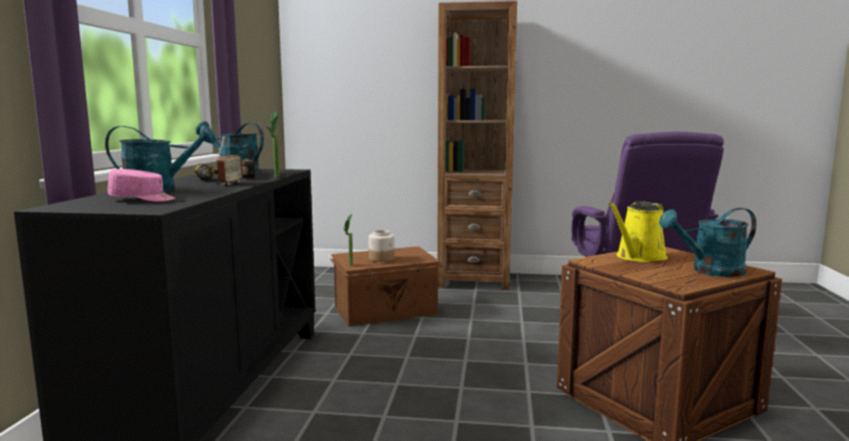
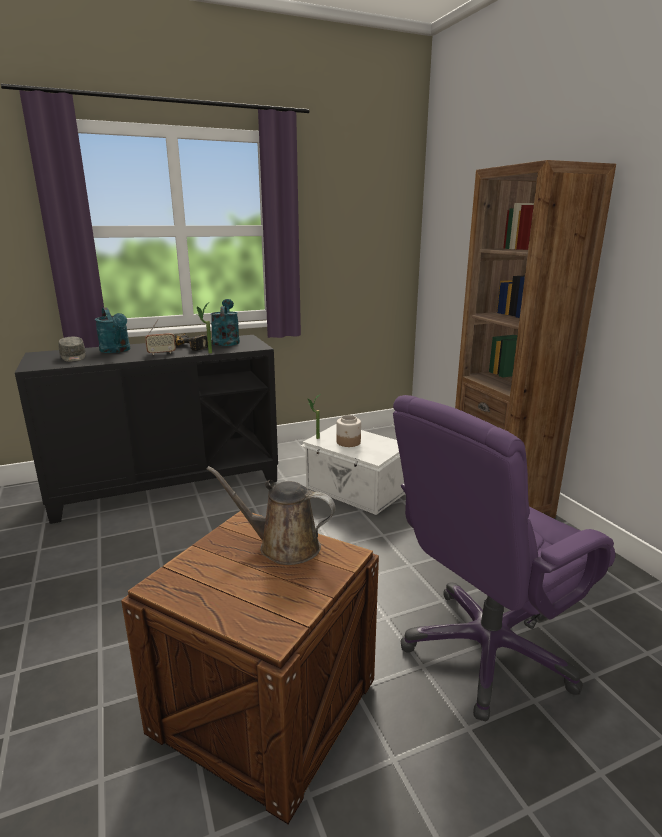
camera: 60 degrees right, 10 degrees up
(142, 199) = (73, 357): pink cap -> grey cap
(386, 311) = (354, 491): brown storage box -> white storage box
(638, 257) = (283, 546): yellow watering can -> brown watering can
(710, 271) = (242, 602): turquoise watering can -> none

